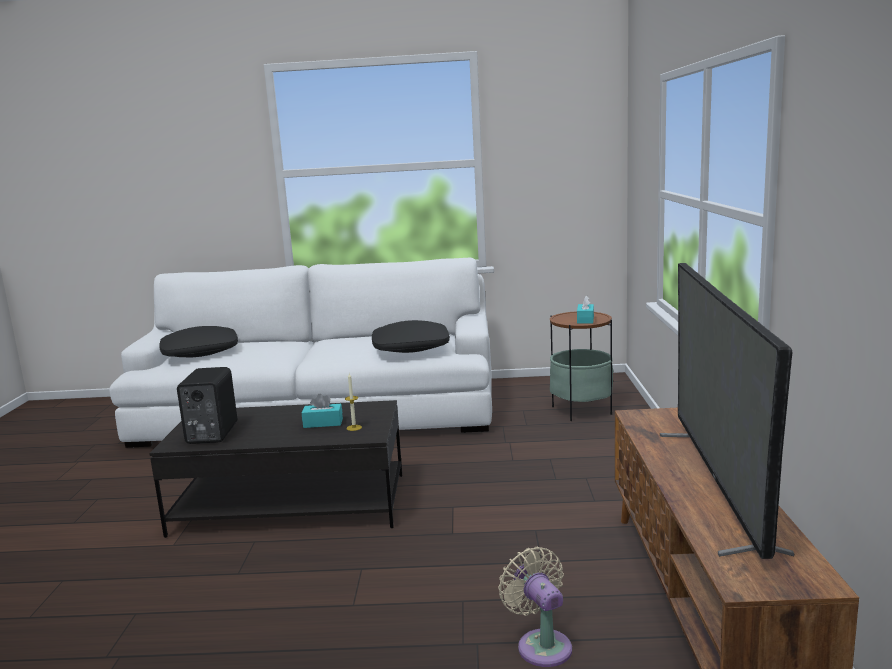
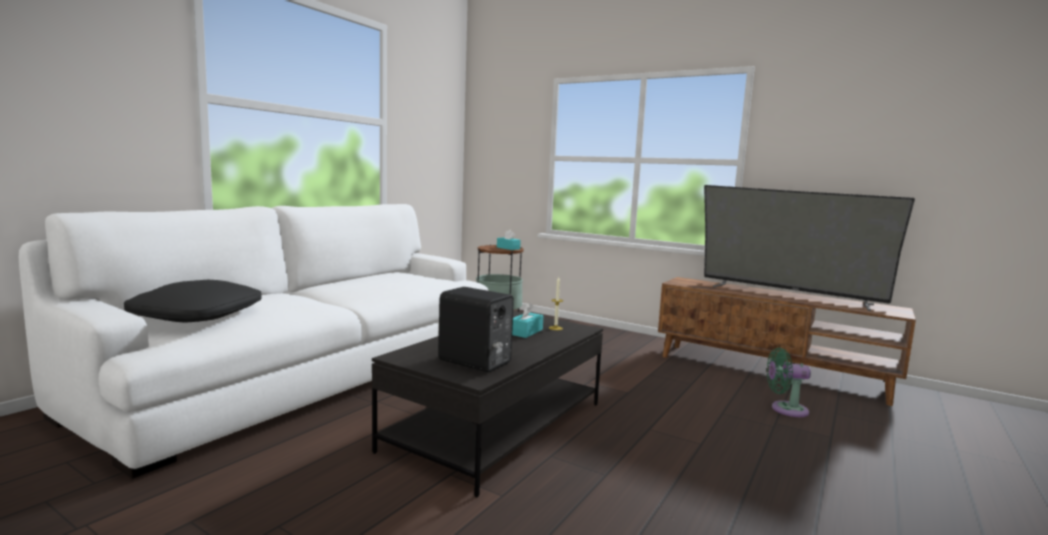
camera: 60 degrees left, 5 degrees down
(411, 347) = (420, 279): black pillow -> none
(541, 644) = (785, 409): beige fan -> green fan

